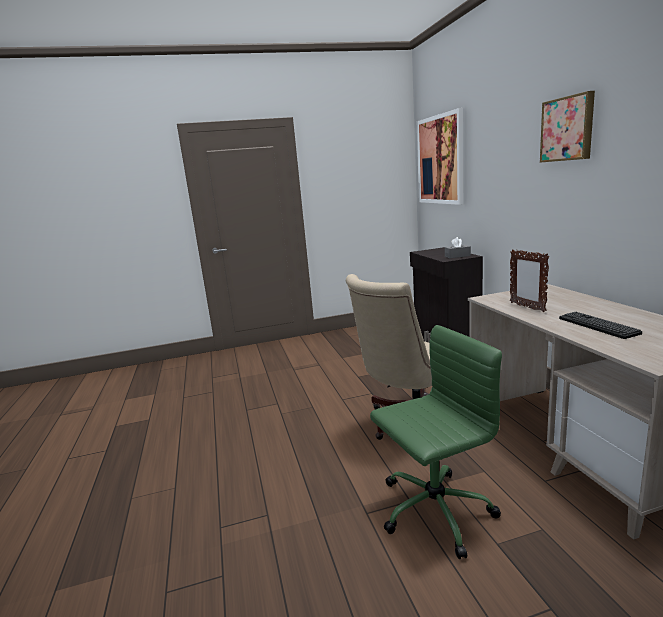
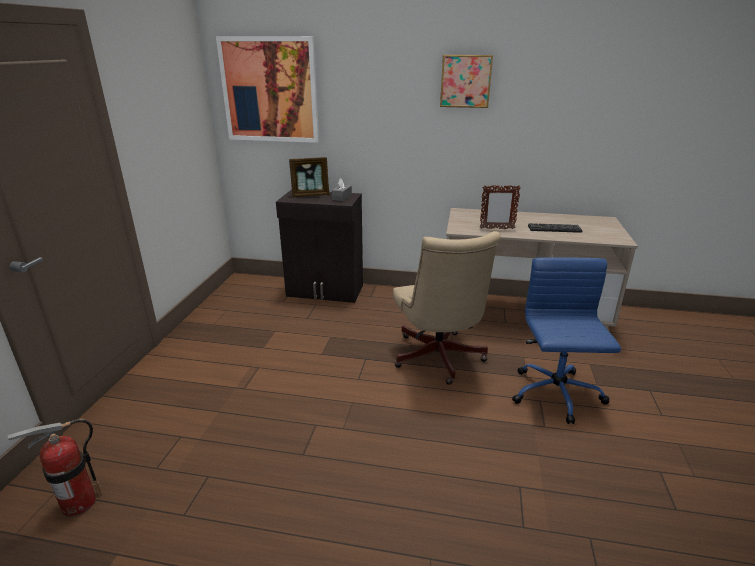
camera: 65 degrees left, 10 degrees up
(181, 372) = (79, 503): none -> fire extinguisher
(433, 511) = (556, 395): green office chair -> blue office chair
(442, 251) = (310, 195): none -> picture frame

